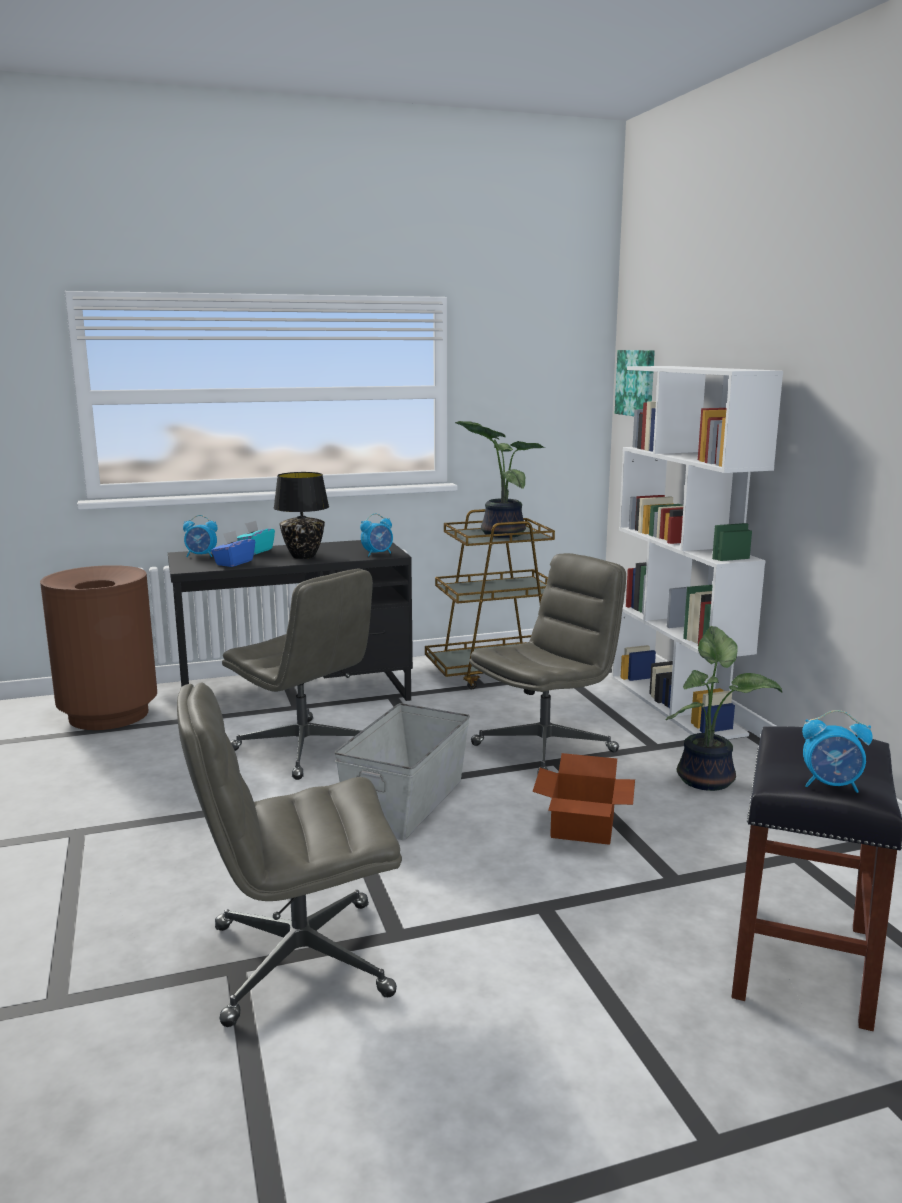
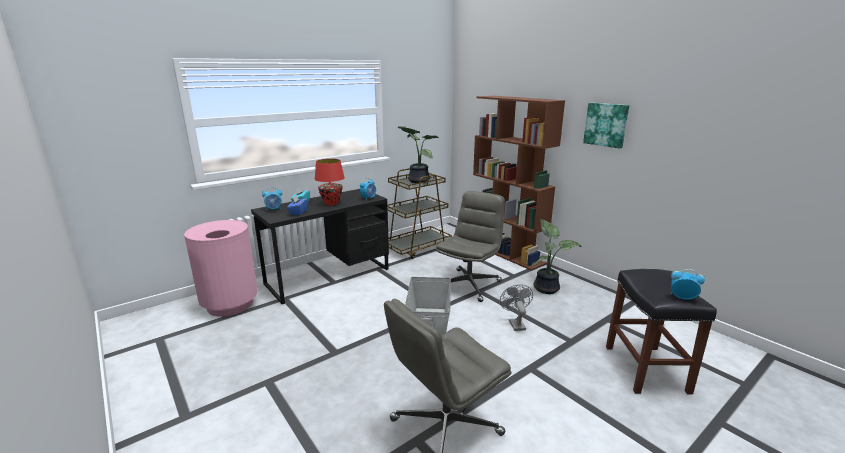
camera: 20 degrees left, 5 degrees up
(109, 714) = (230, 304): brown trash can -> pink trash can
(302, 556) = (331, 204): black table lamp -> red table lamp
(305, 748) = (356, 305): grey office chair -> none
(581, 828) = (515, 323): cardboard box -> grey fan
(637, 383) = (469, 102): picture -> picture (606, 124)
(676, 705) = (507, 253): white bookcase -> brown bookcase
(831, 785) = (682, 297): alarm clock -> alarm clock turned 150 degrees counterclockwise

